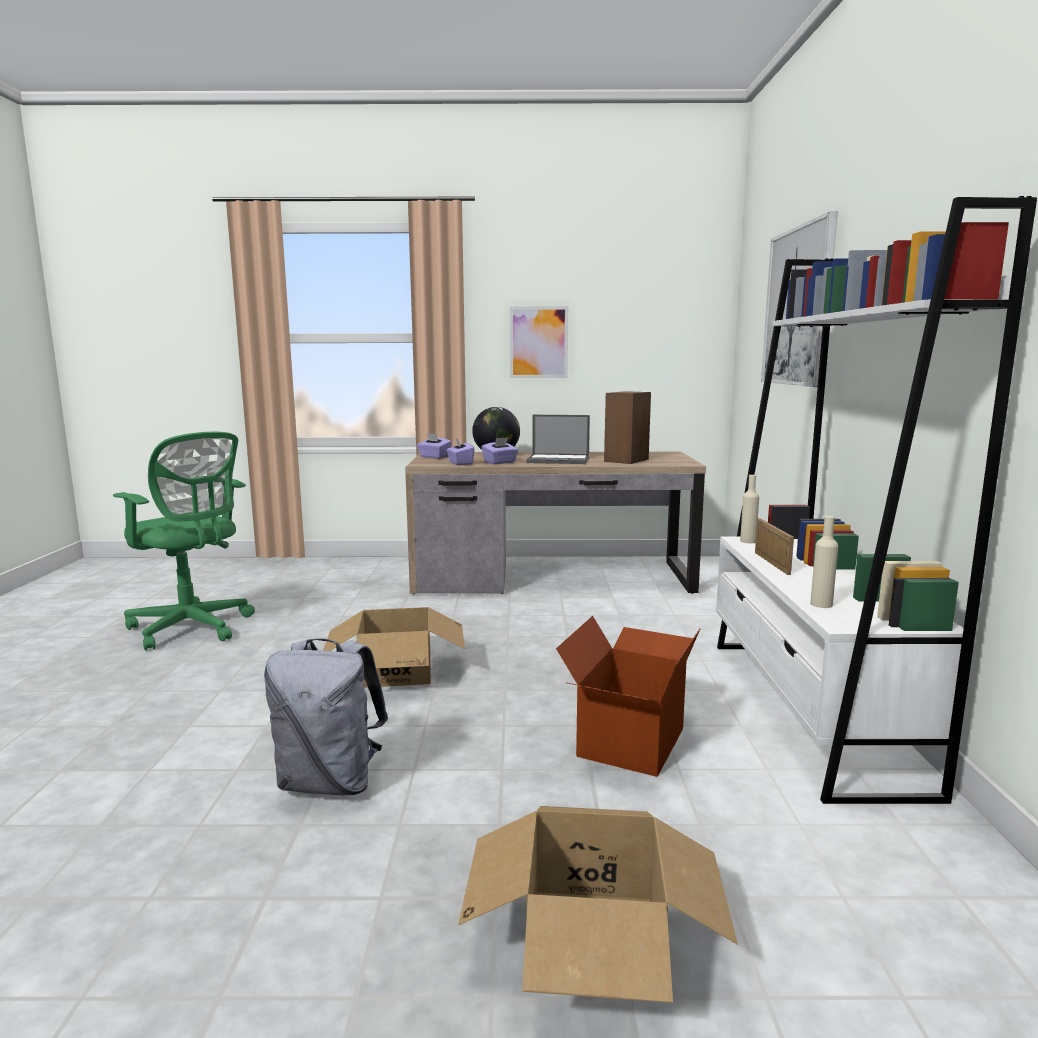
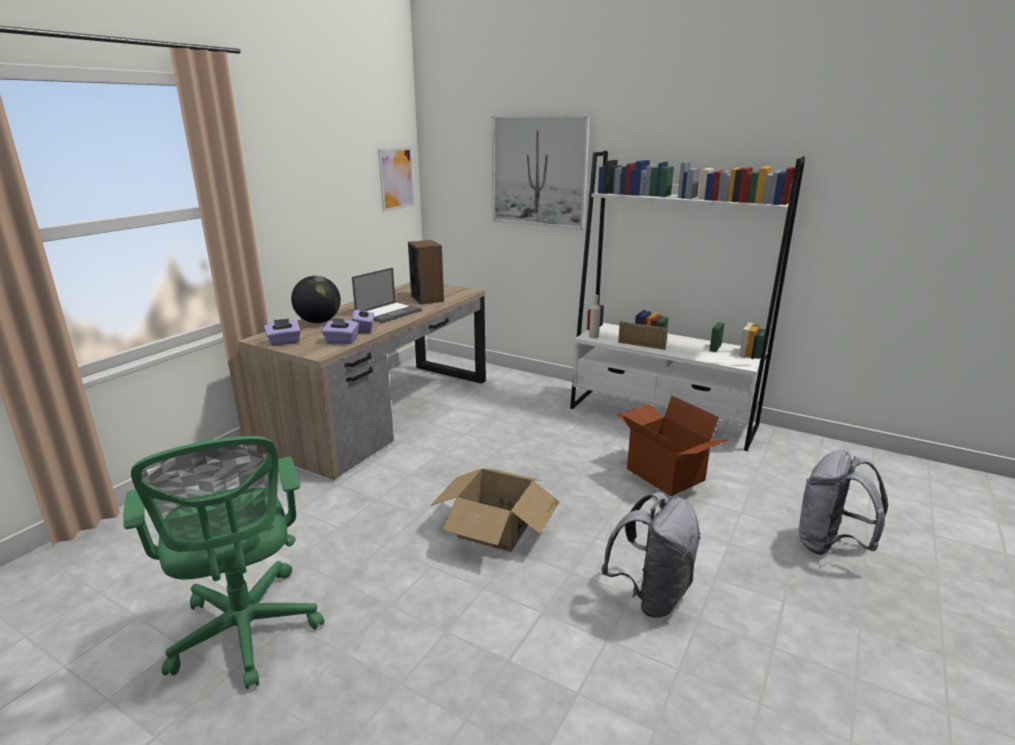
camera: 60 degrees left, 10 degrees up
(193, 628) = (246, 634): green office chair -> green office chair turned 90 degrees clockwise
(538, 342) = (301, 202): picture -> picture (396, 178)
(592, 941) = (830, 545): cardboard box -> grey backpack
(821, 604) = (716, 359): beige bottle -> none

